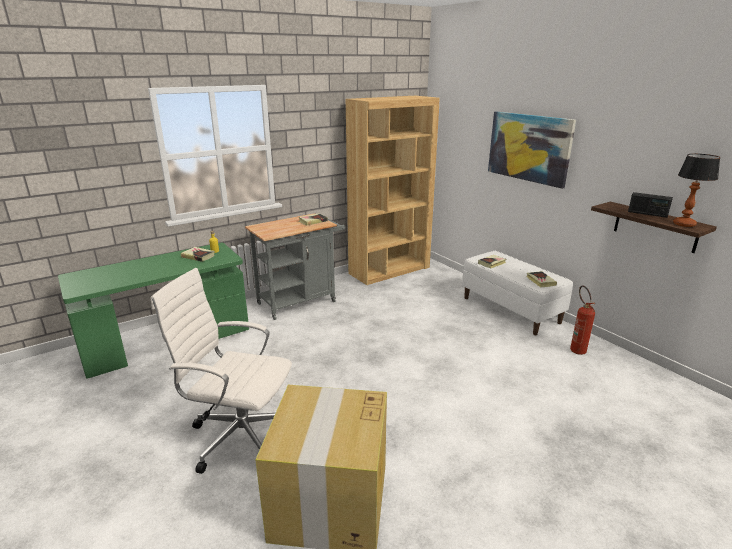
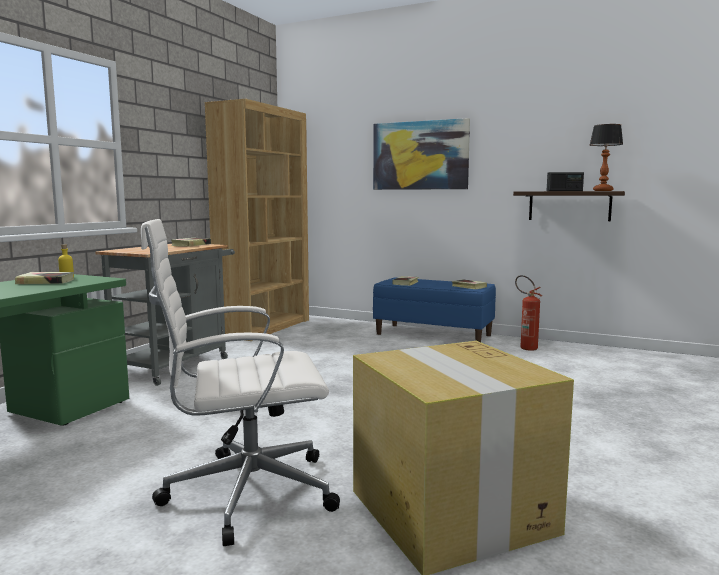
camera: 30 degrees left, 15 degrees down
(511, 310) = (434, 334): white bench -> blue bench

